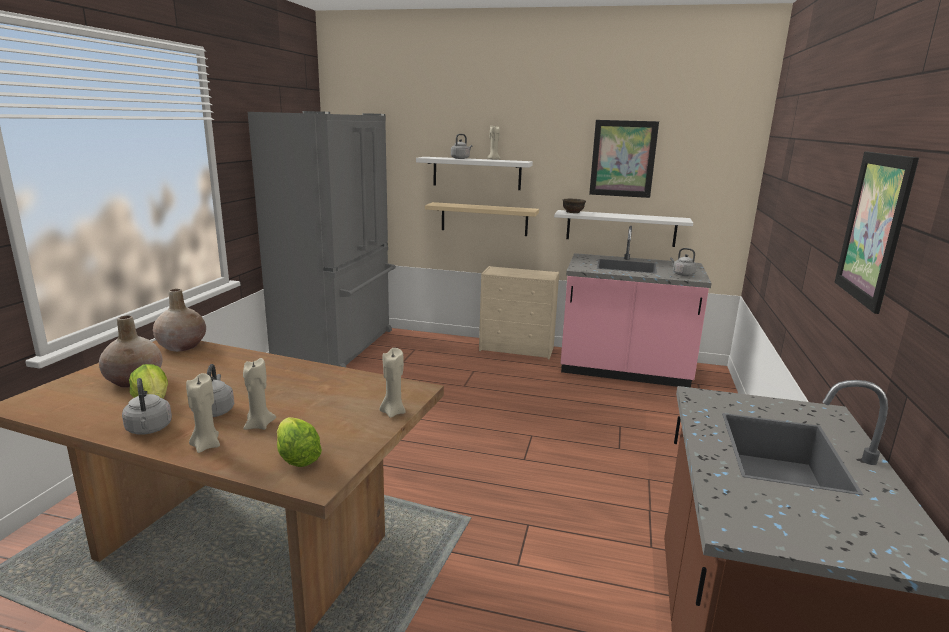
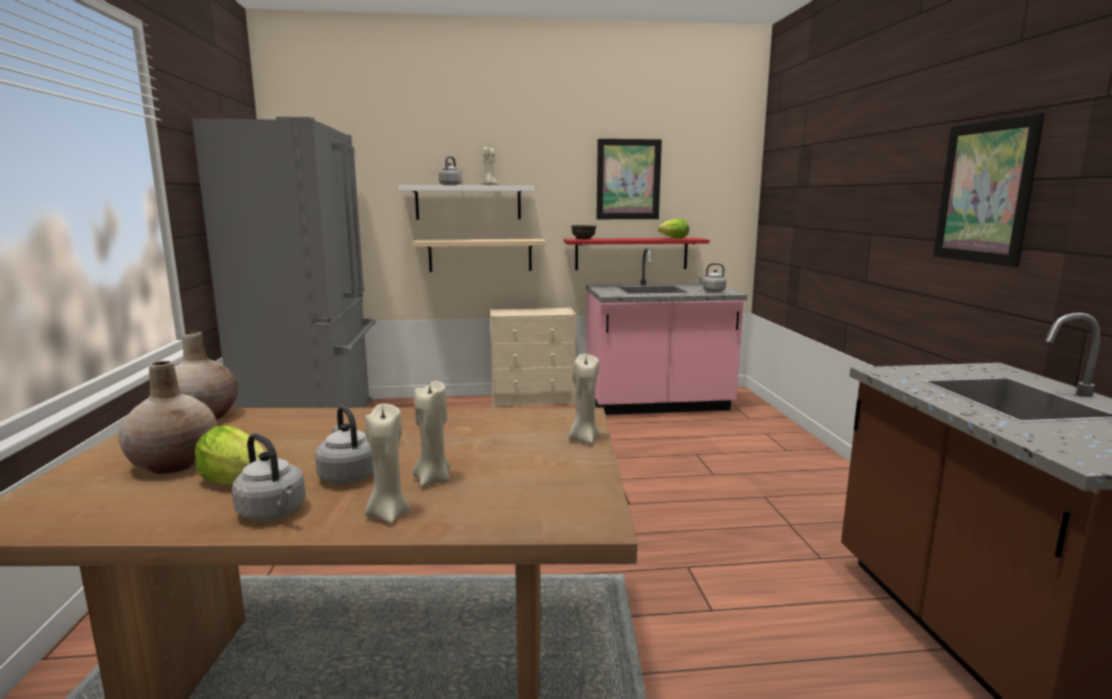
camera: 20 degrees left, 5 degrees down
(297, 458) = (533, 503): lettuce -> lettuce (674, 238)
(620, 228) = (631, 253): white shelf -> red shelf

